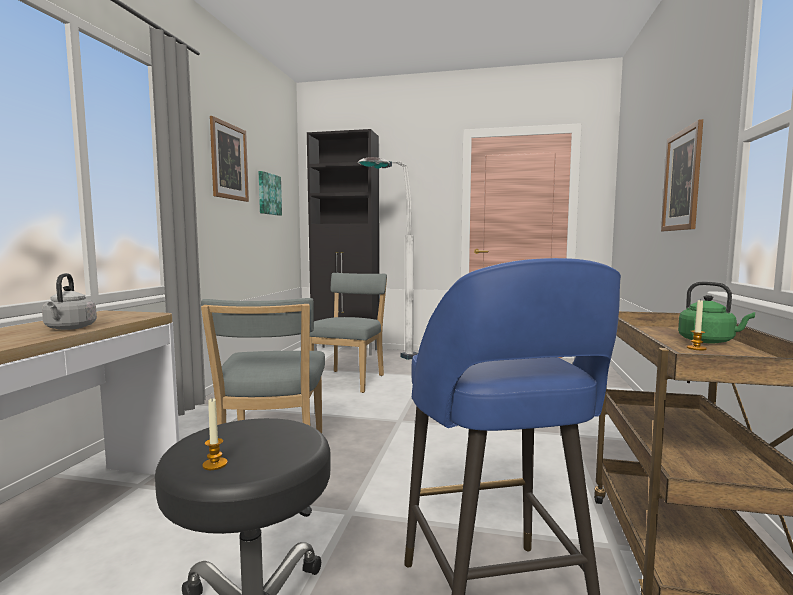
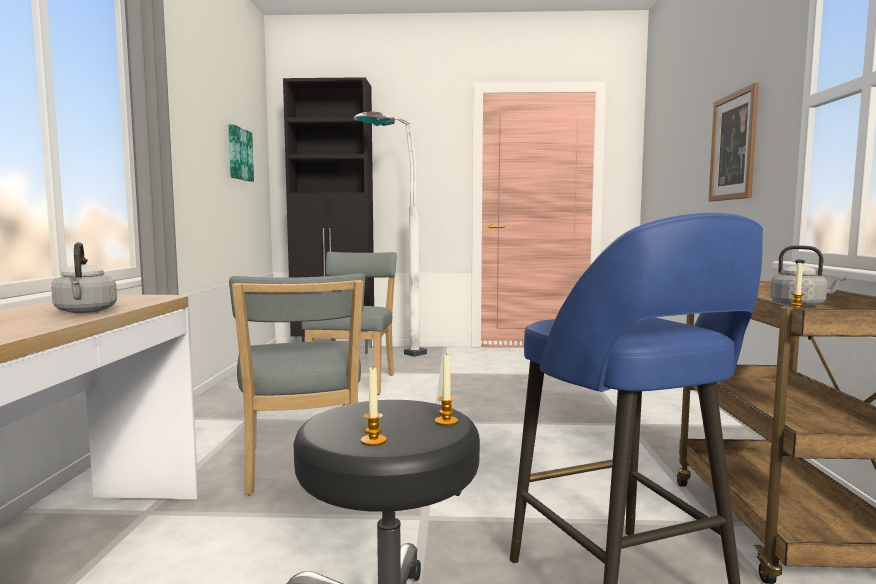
camera: 10 degrees left, 0 degrees up
(229, 161) = (199, 111): picture -> none
(297, 447) = (446, 421): none -> candle
(709, 341) = (800, 306): green kettle -> grey kettle

